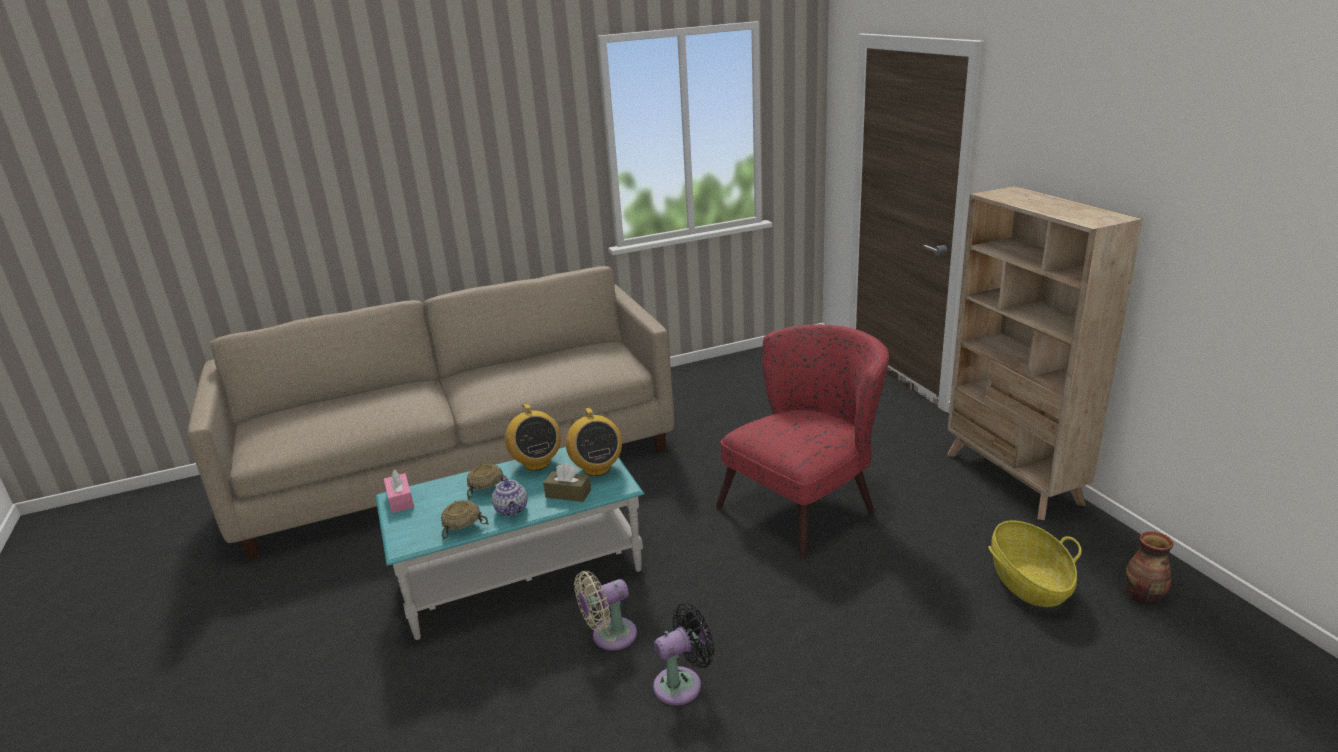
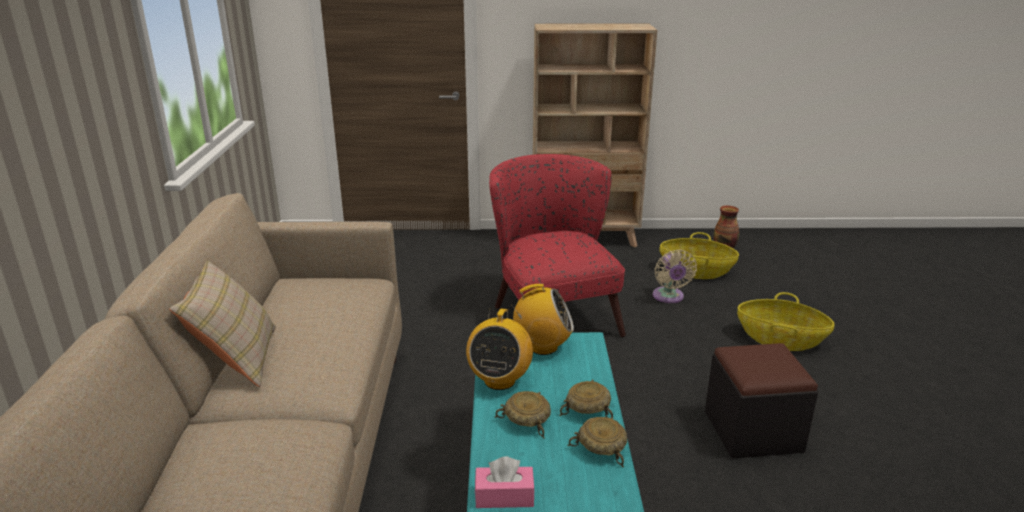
camera: 70 degrees left, 0 degrees up
(495, 365) = (236, 358): none -> beige pillow
(512, 510) = (588, 410): teapot -> beige bowl
(536, 463) = (499, 380): radio -> radio turned 105 degrees clockwise
(568, 494) = (580, 370): brown tissue box -> none
(609, 636) = (678, 458): beige fan -> beige fan (669, 297)
(682, 684) = (752, 431): black fan -> black ottoman
(908, 687) = (780, 340): none -> basket

